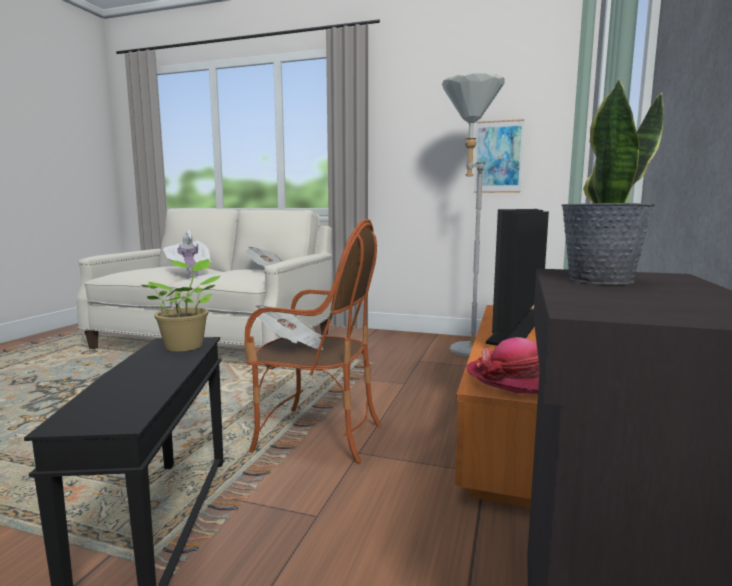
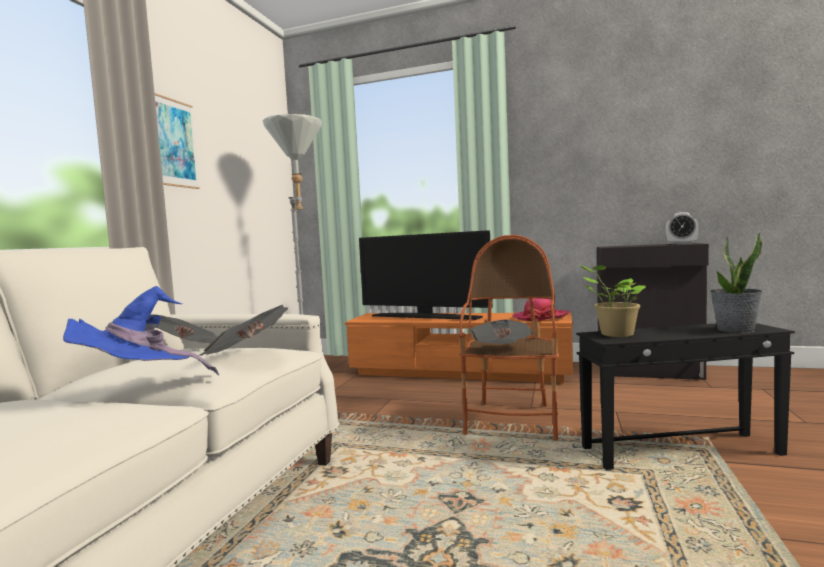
camera: 90 degrees left, 5 degrees down
(189, 272) = (140, 386): white hat -> blue hat
(227, 275) = (246, 354): none -> newspaper
(498, 157) = (251, 192): picture -> picture (173, 143)
(599, 280) = (630, 246): potted plant -> potted plant (735, 330)
(649, 308) = (681, 243): none -> alarm clock

